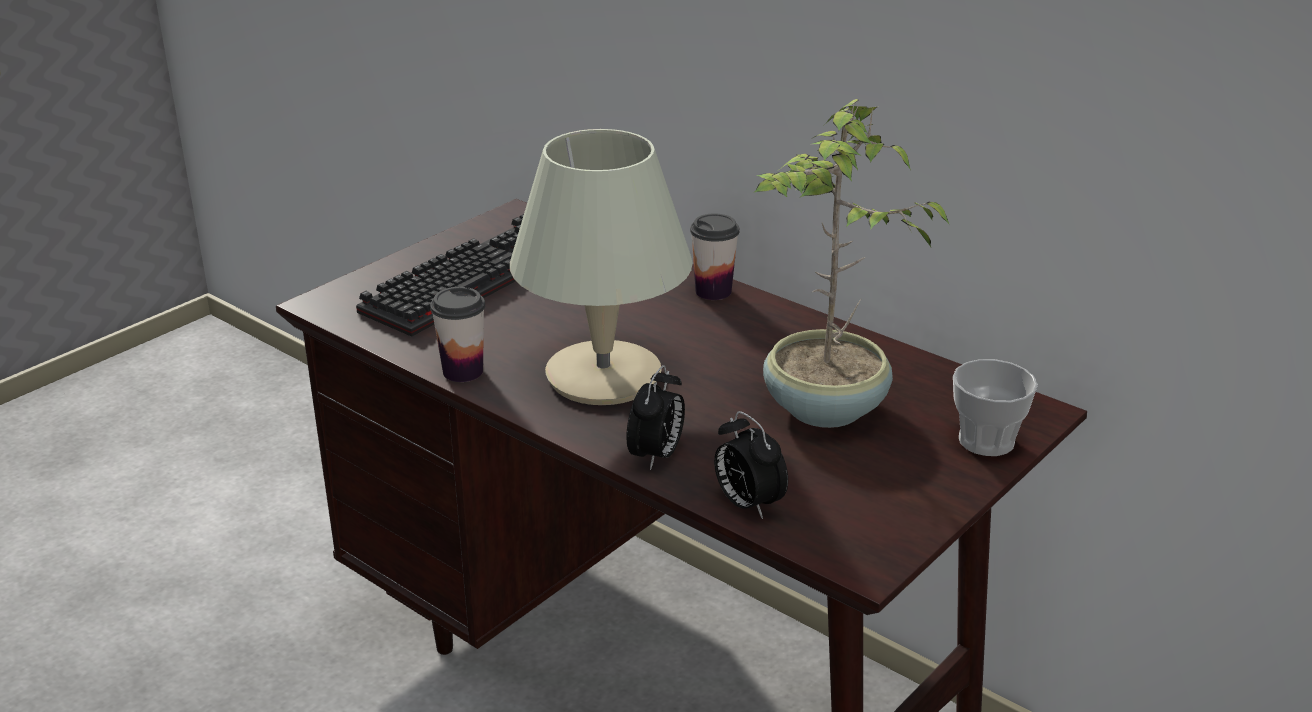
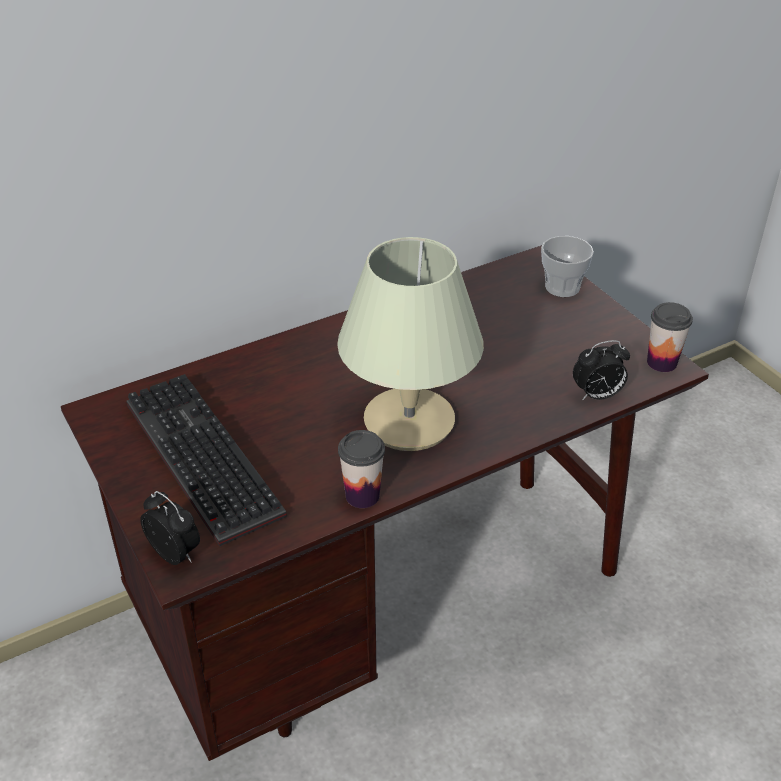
camera: 70 degrees left, 10 degrees up
(656, 456) = (527, 421): alarm clock -> alarm clock (176, 553)
(713, 291) = (314, 339): cup -> cup (661, 362)
(824, 410) = (502, 335): potted plant -> none

